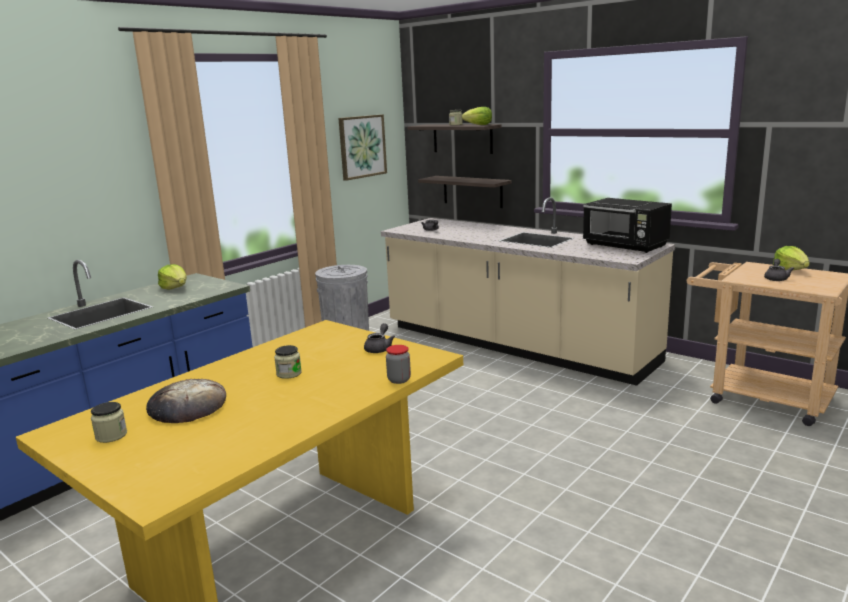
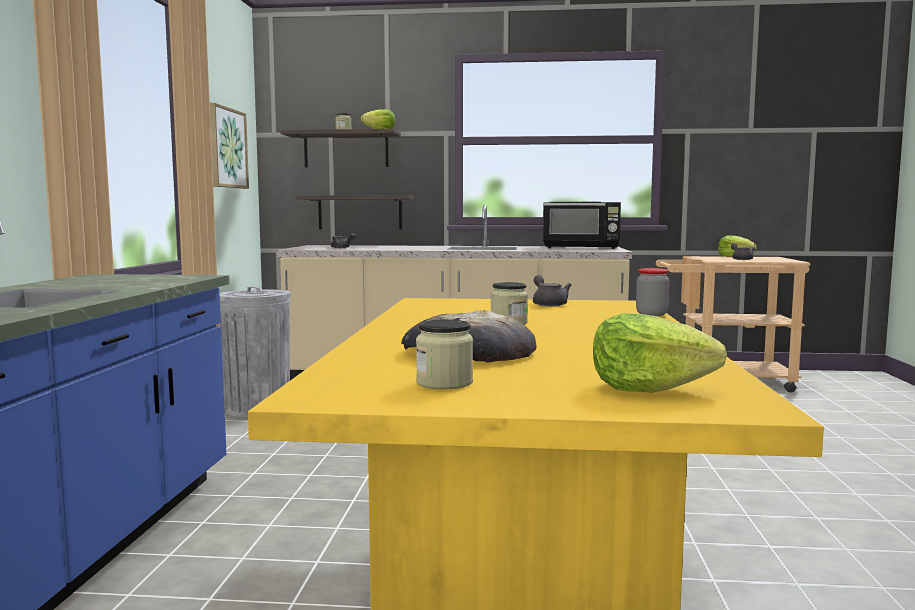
camera: 35 degrees left, 10 degrees down
(175, 288) = (102, 280): lettuce -> lettuce (648, 388)

